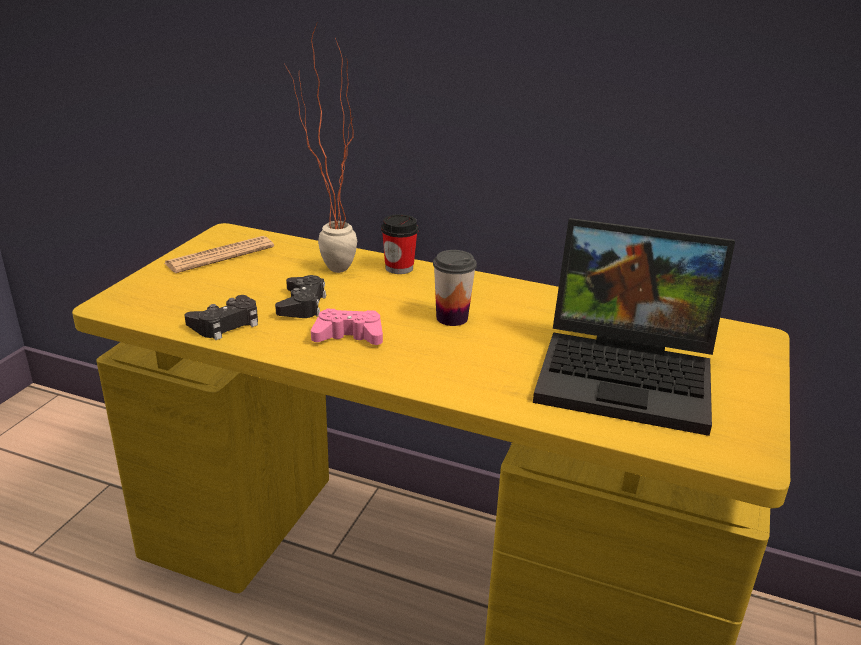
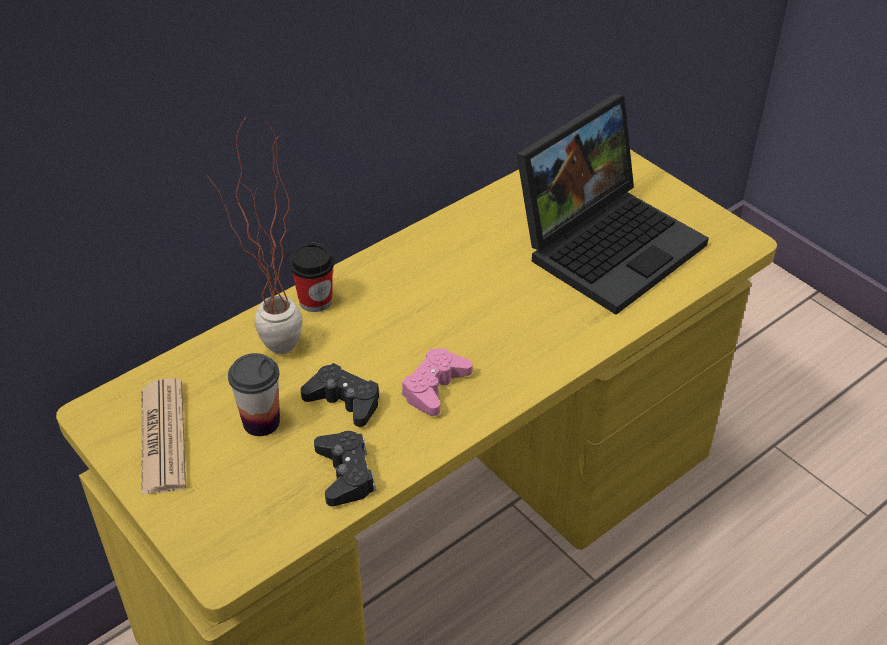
camera: 60 degrees left, 15 degrees up
(452, 318) = (448, 304): cup -> cup (261, 422)

